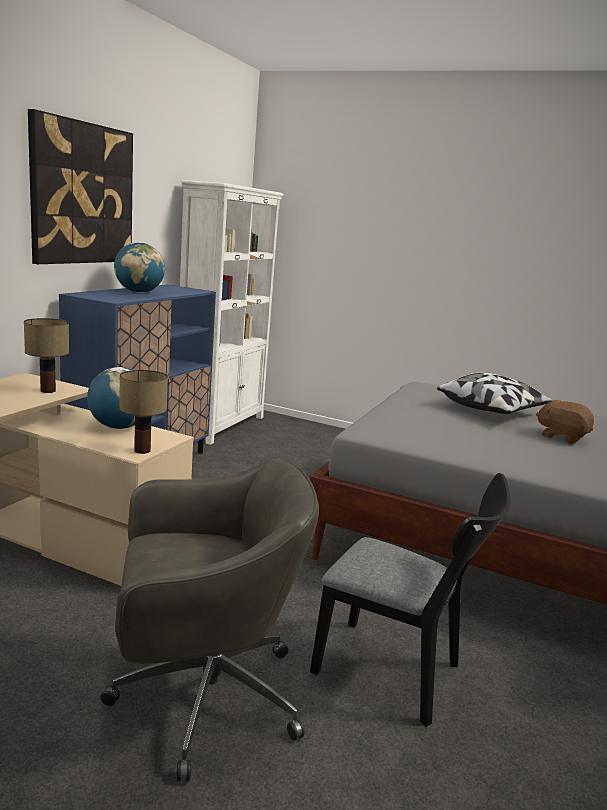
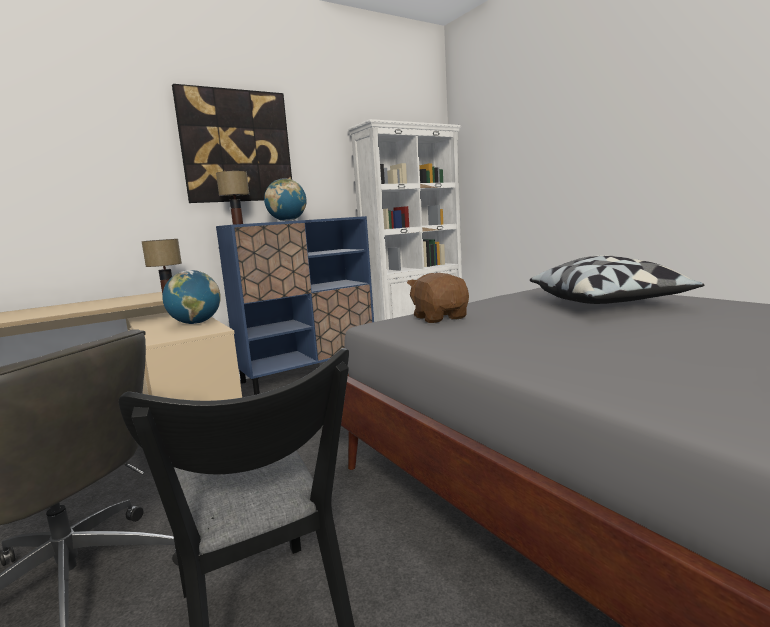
camera: 35 degrees right, 5 degrees down
(143, 450) = (169, 338): table lamp -> table lamp (238, 224)
(562, 437) = (677, 330): brown plush toy -> brown plush toy (440, 318)

